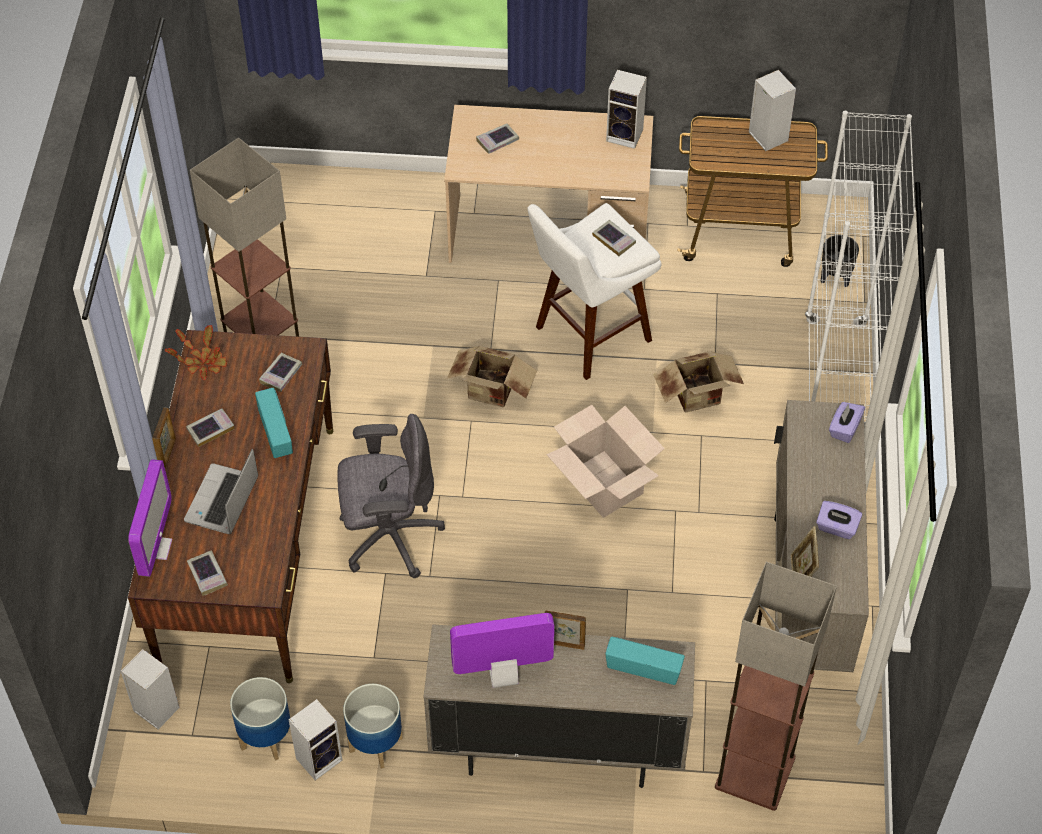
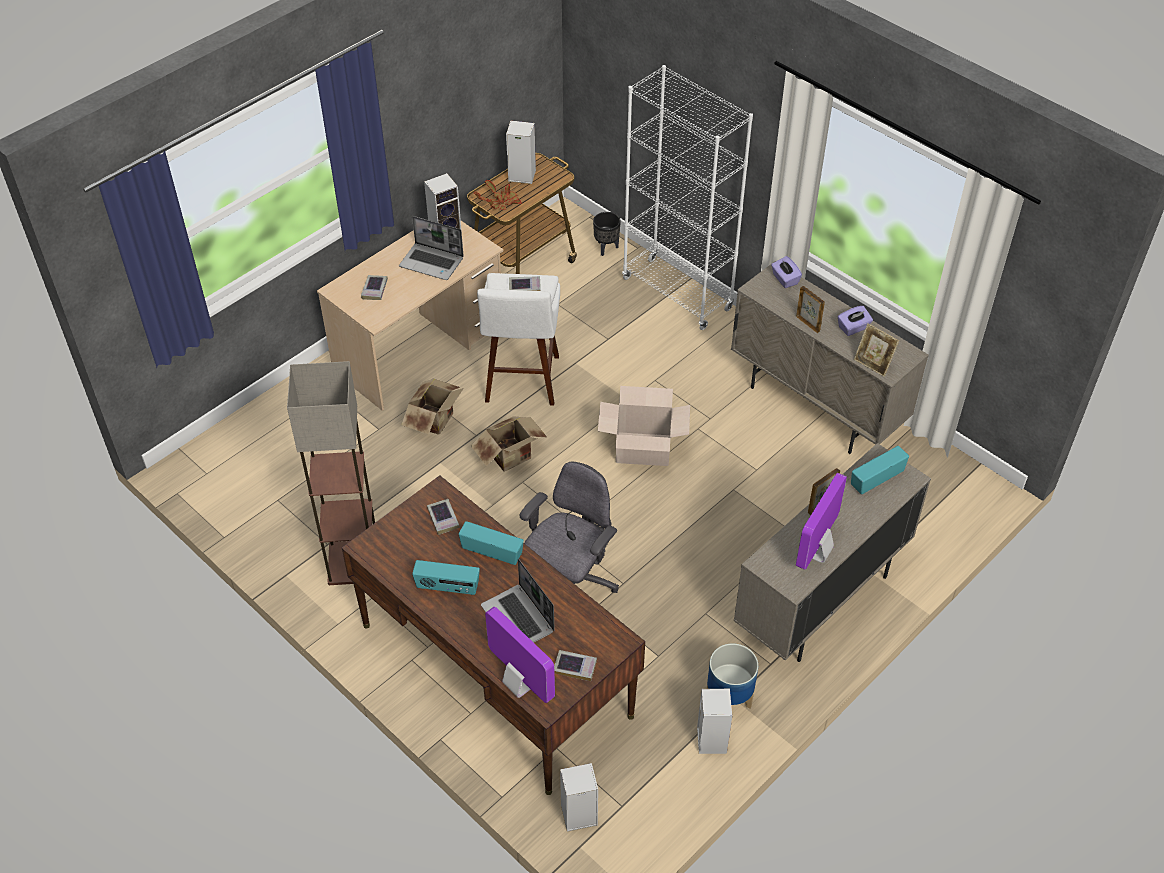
camera: 50 degrees left, 5 degrees down
(168, 453) = (441, 626): picture frame -> picture frame (808, 323)
(202, 362) = (381, 556): potted plant -> potted plant (500, 203)
(211, 429) = (447, 587): book -> radio
(266, 737) = (665, 760): planter -> none
(575, 155) = (432, 262): none -> laptop
(699, 398) = (626, 363): cardboard box -> cardboard box (436, 420)
(753, 773) = (922, 517): floor lamp -> none

